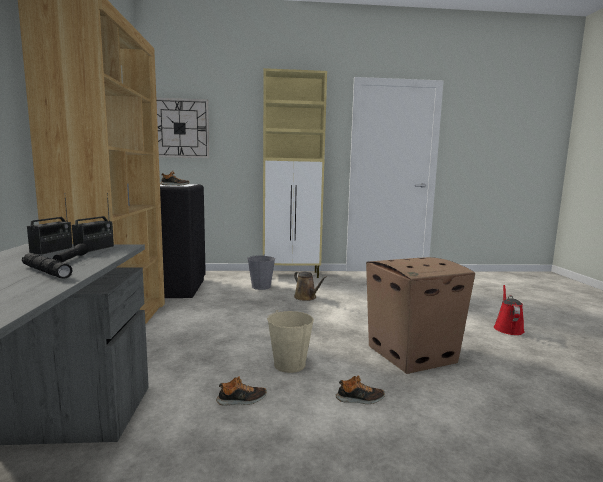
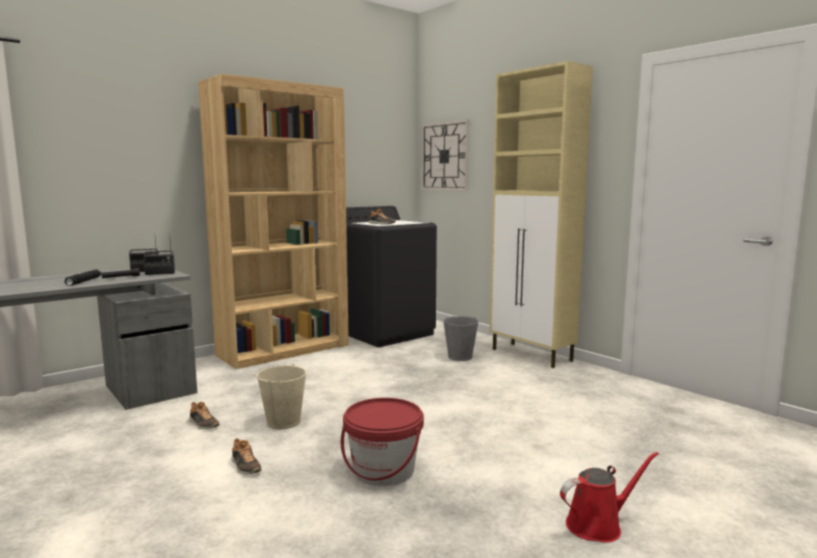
camera: 55 degrees right, 0 degrees up
(306, 297) = (467, 382): brown watering can -> none
(412, 354) = (383, 470): cardboard box -> red bucket

